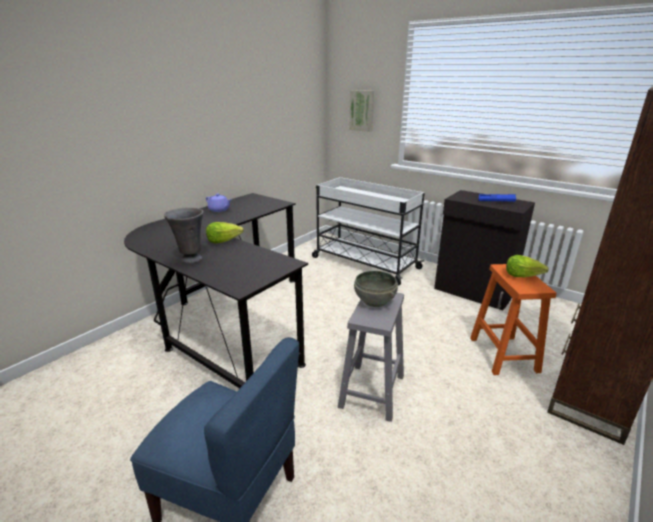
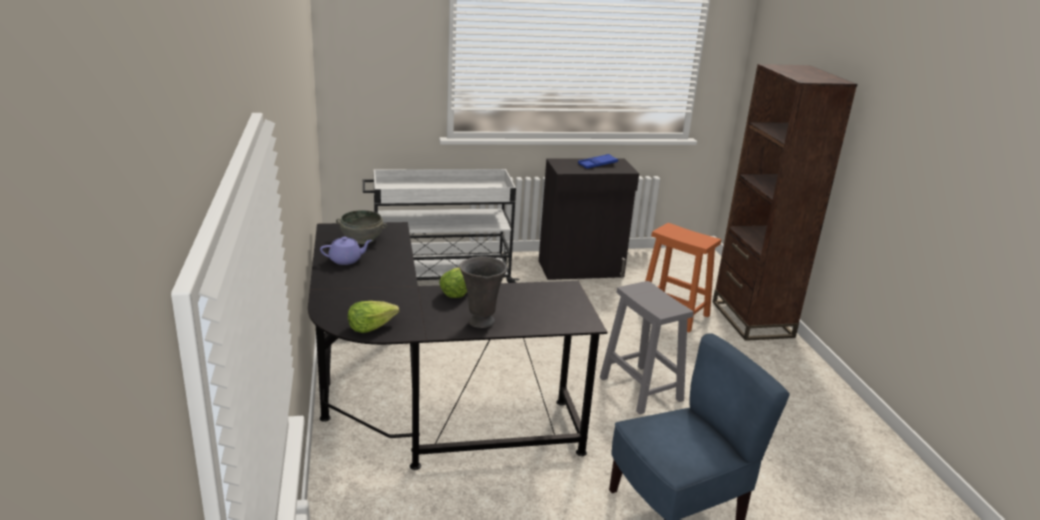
camera: 50 degrees left, 0 degrees up
(362, 110) = (384, 71): picture -> none
(375, 300) = (644, 294): grey bowl -> grey bowl (362, 239)
(522, 275) = (684, 233): lettuce -> lettuce (371, 326)

